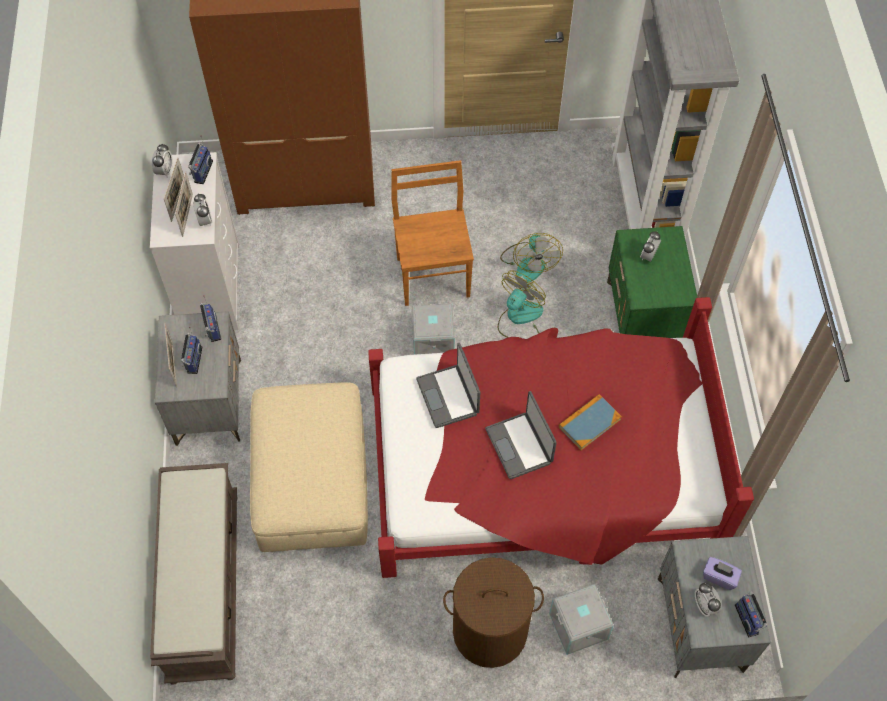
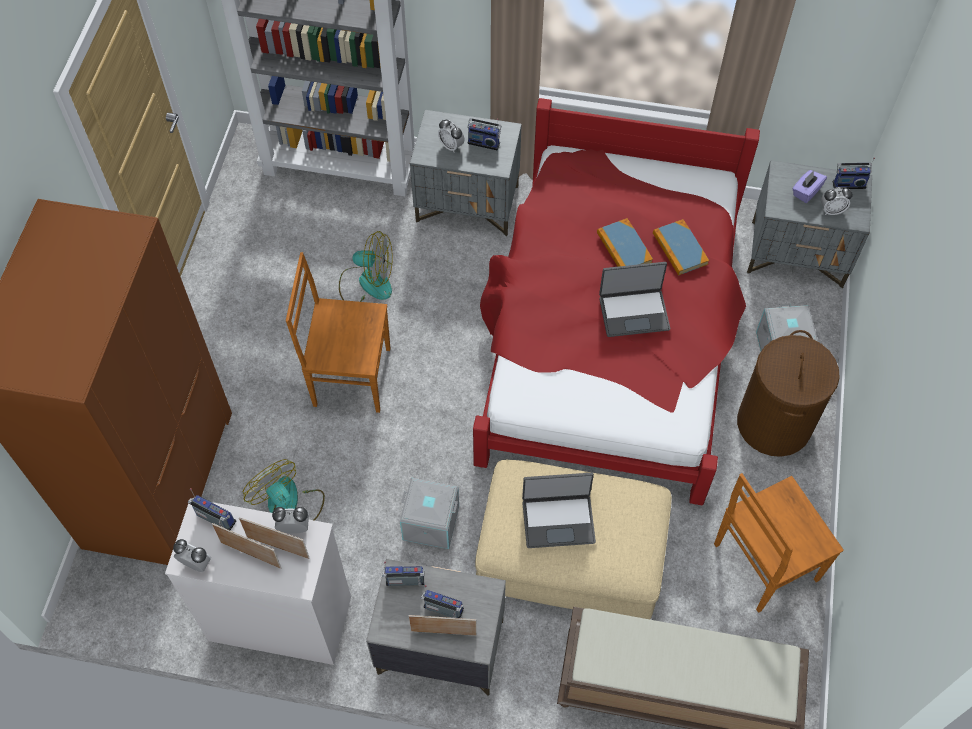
camera: 75 degrees left, 0 degrees up
(340, 642) = (763, 563): none -> brown chair
(432, 342) = (435, 397): grey storage box -> grey storage box (430, 524)
(448, 396) = (559, 361): laptop -> laptop (558, 520)
(519, 318) = (433, 309): fan -> fan (289, 505)
(607, 472) = (680, 249): none -> book
(643, 317) = (468, 204): green nightstand -> grey nightstand
(664, 280) = (484, 142): none -> radio

